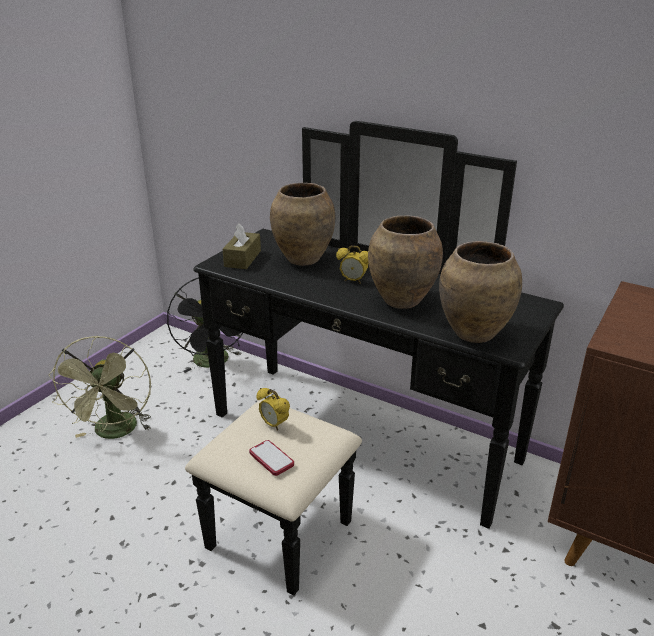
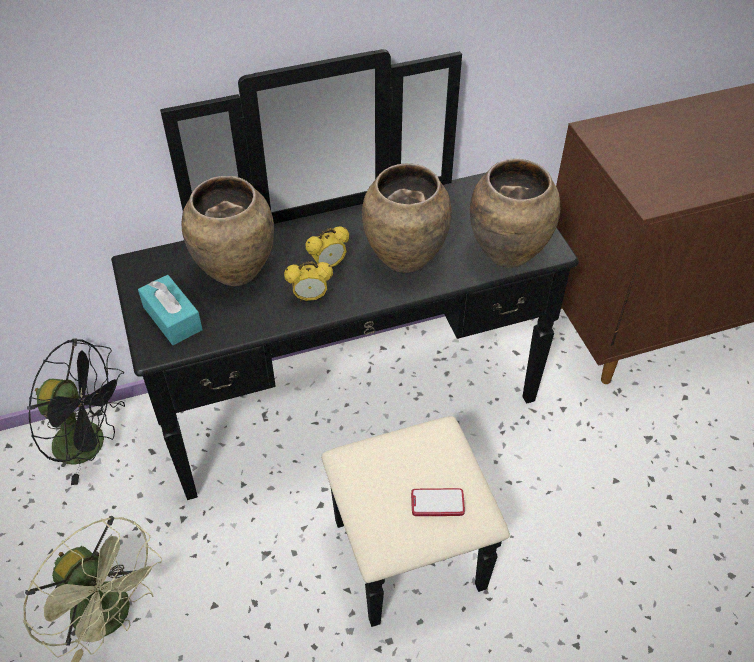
camera: 50 degrees left, 20 degrees up
(242, 259) = (172, 318): brown tissue box -> turquoise tissue box
(274, 425) = (390, 470): alarm clock -> alarm clock (310, 297)

